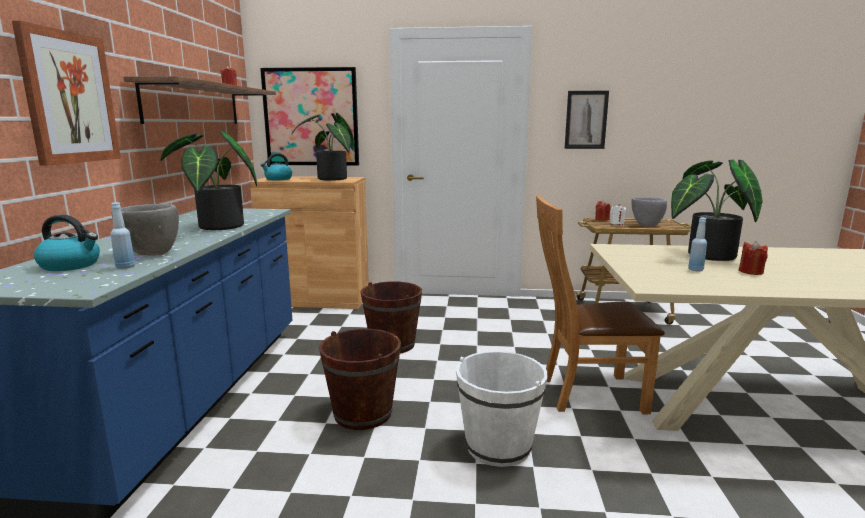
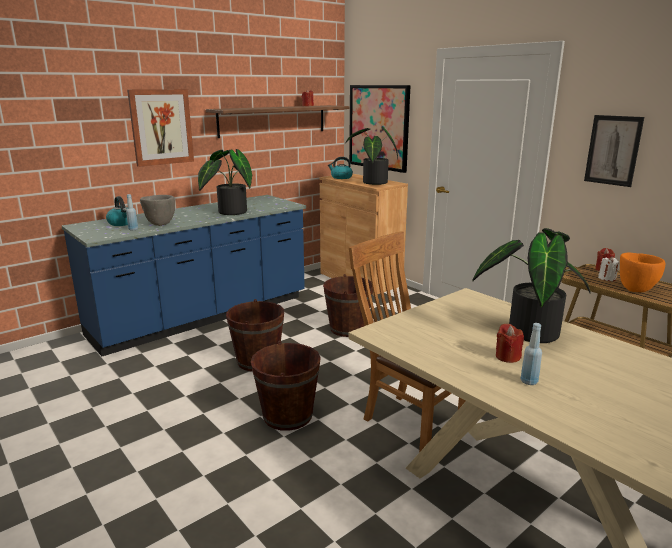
camera: 45 degrees right, 5 degrees up
(498, 446) = (288, 415): white bucket -> brown bucket
(646, 225) = (636, 289): grey bowl -> orange bowl
(695, 270) = (462, 336): blue bottle -> blue bottle (528, 381)

